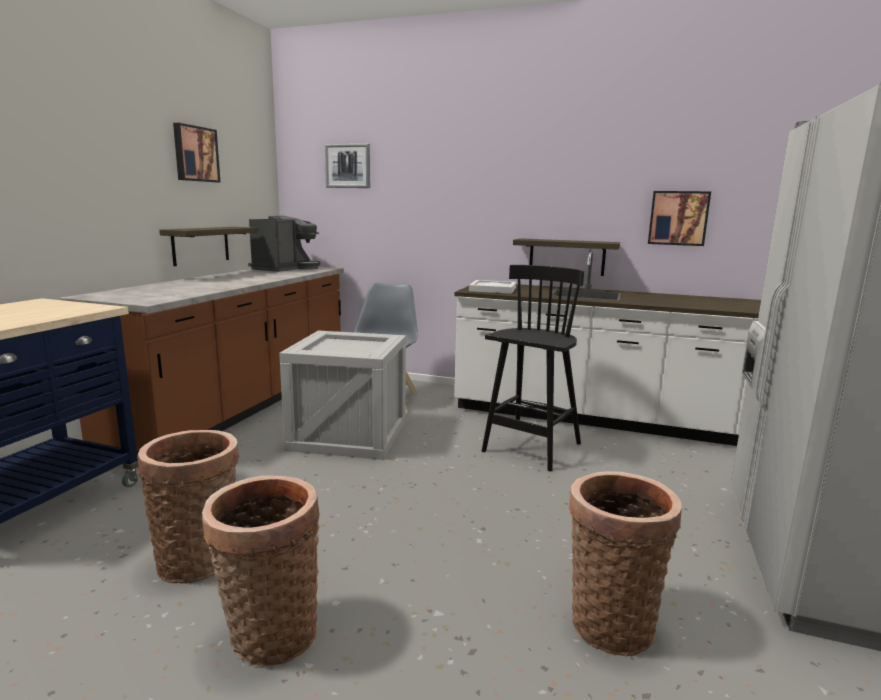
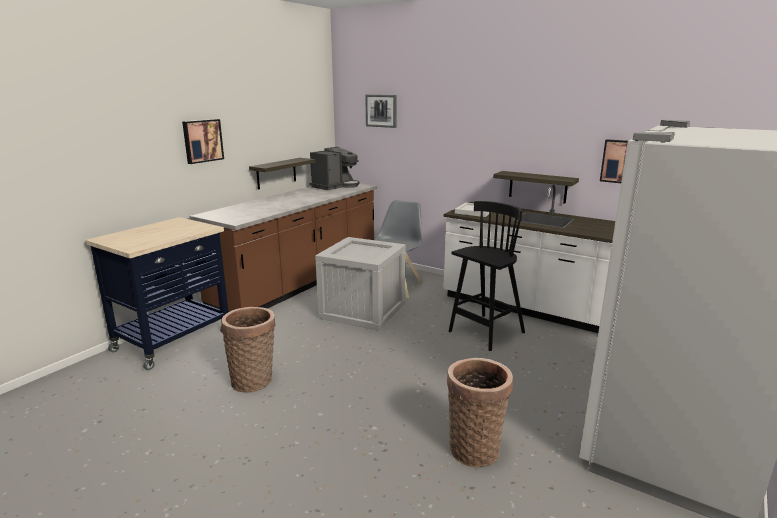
camera: 15 degrees right, 5 degrees up
(195, 154) = (273, 112): picture -> picture (202, 140)
(269, 633) = (281, 423): basket -> none

